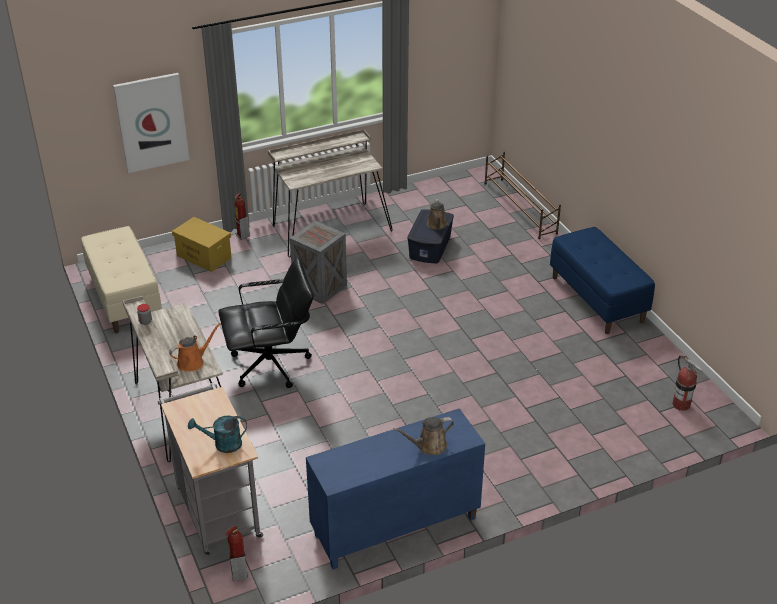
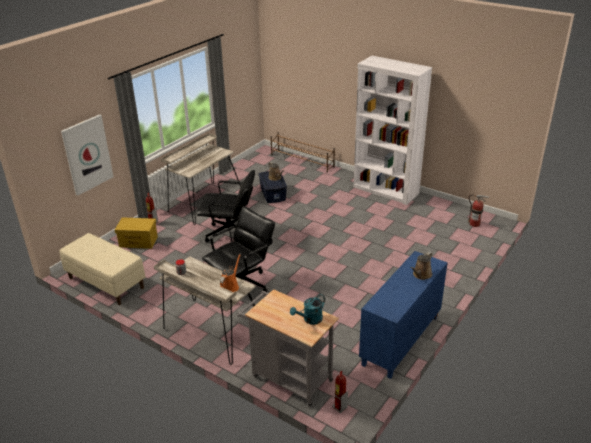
camera: 30 degrees left, 5 degrees down
(320, 288) = (230, 234): crate -> black office chair
(598, 299) = (386, 190): blue bench -> white bookcase

